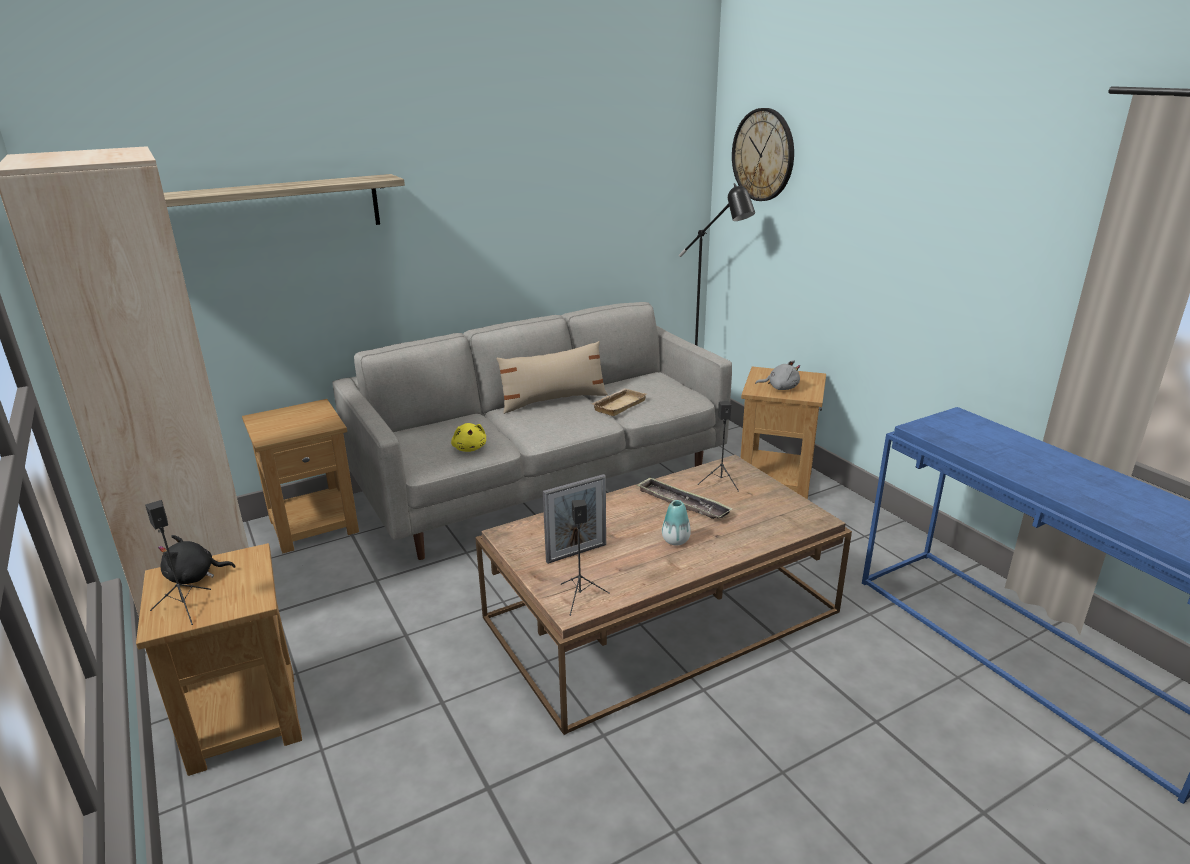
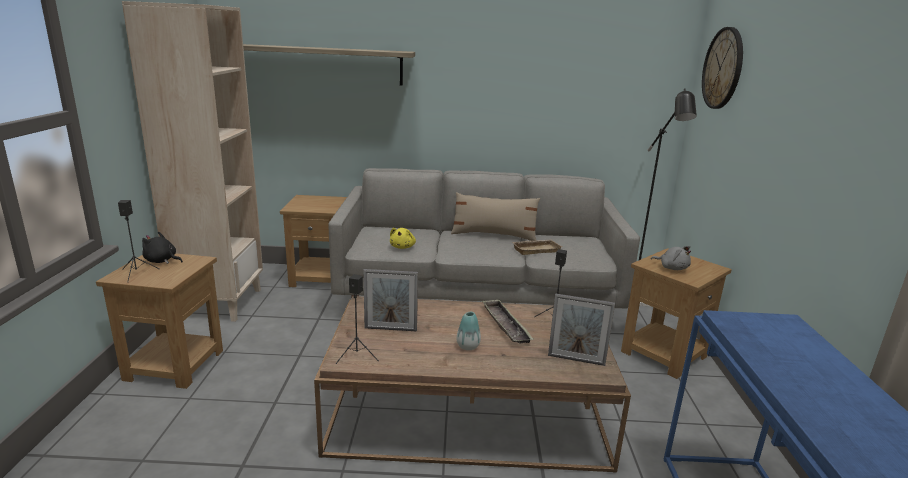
camera: 30 degrees right, 5 degrees down
(782, 515) = (576, 360): none -> picture frame

